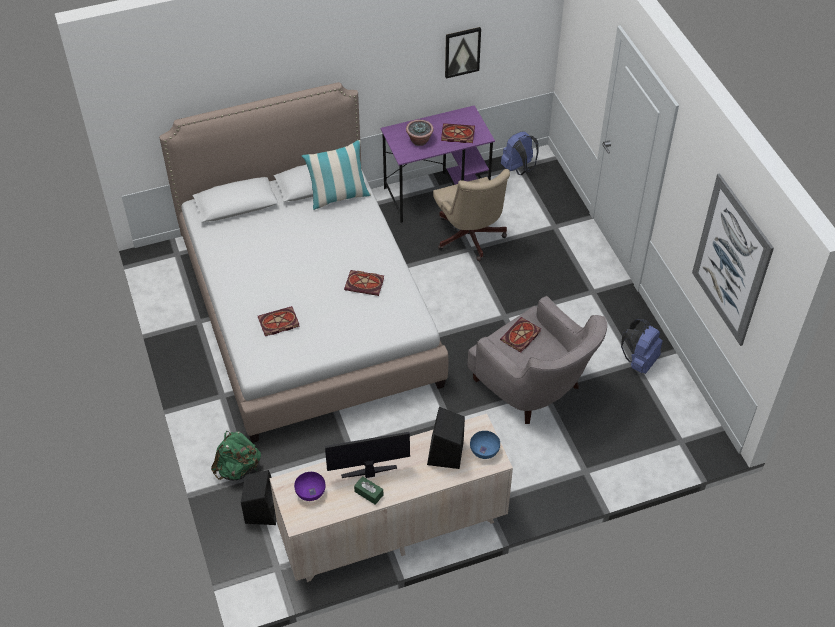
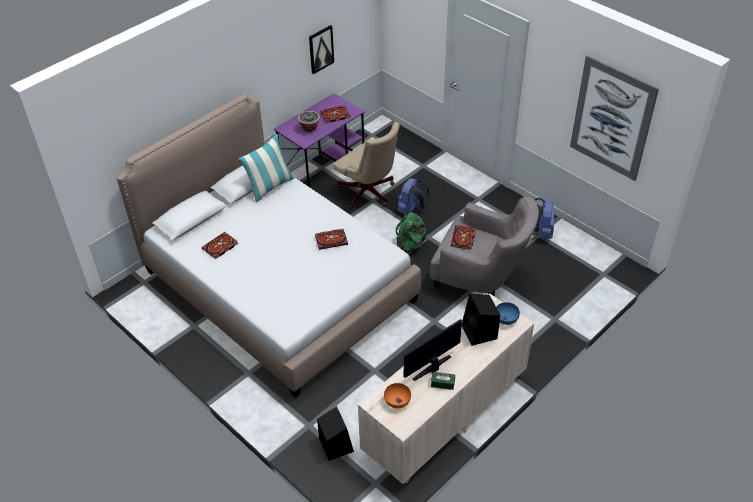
camera: 25 degrees left, 5 degrees down
(238, 468) = (296, 422): green backpack -> green backpack (410, 245)
(278, 323) = (282, 291): book -> book (220, 247)
(310, 491) = (397, 401): purple bowl -> orange bowl
(519, 168) = (372, 136): blue backpack -> blue backpack (412, 210)

